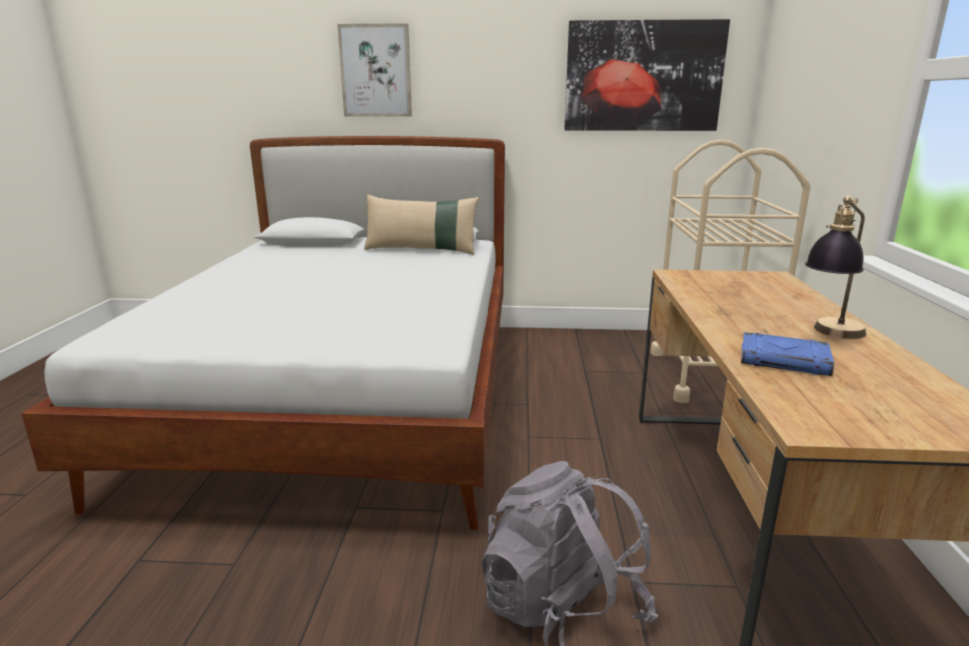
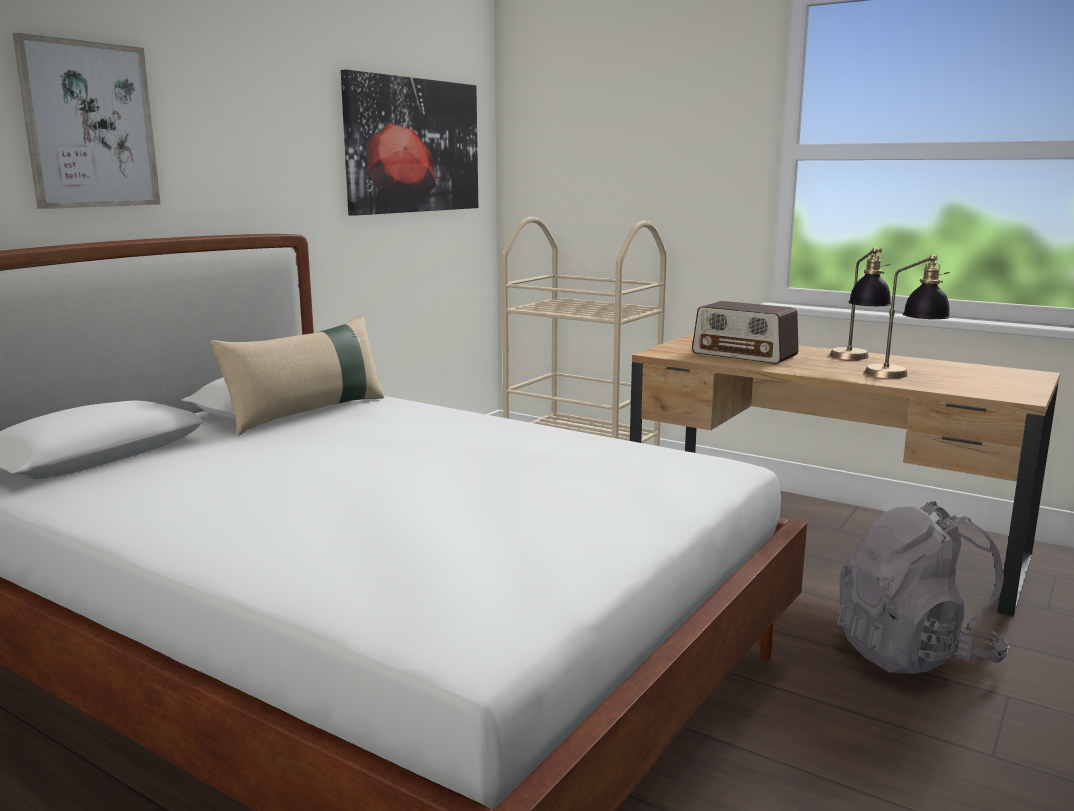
camera: 60 degrees left, 5 degrees down
(738, 296) = (745, 354): none -> radio
(785, 360) = (902, 377): blue book -> table lamp

